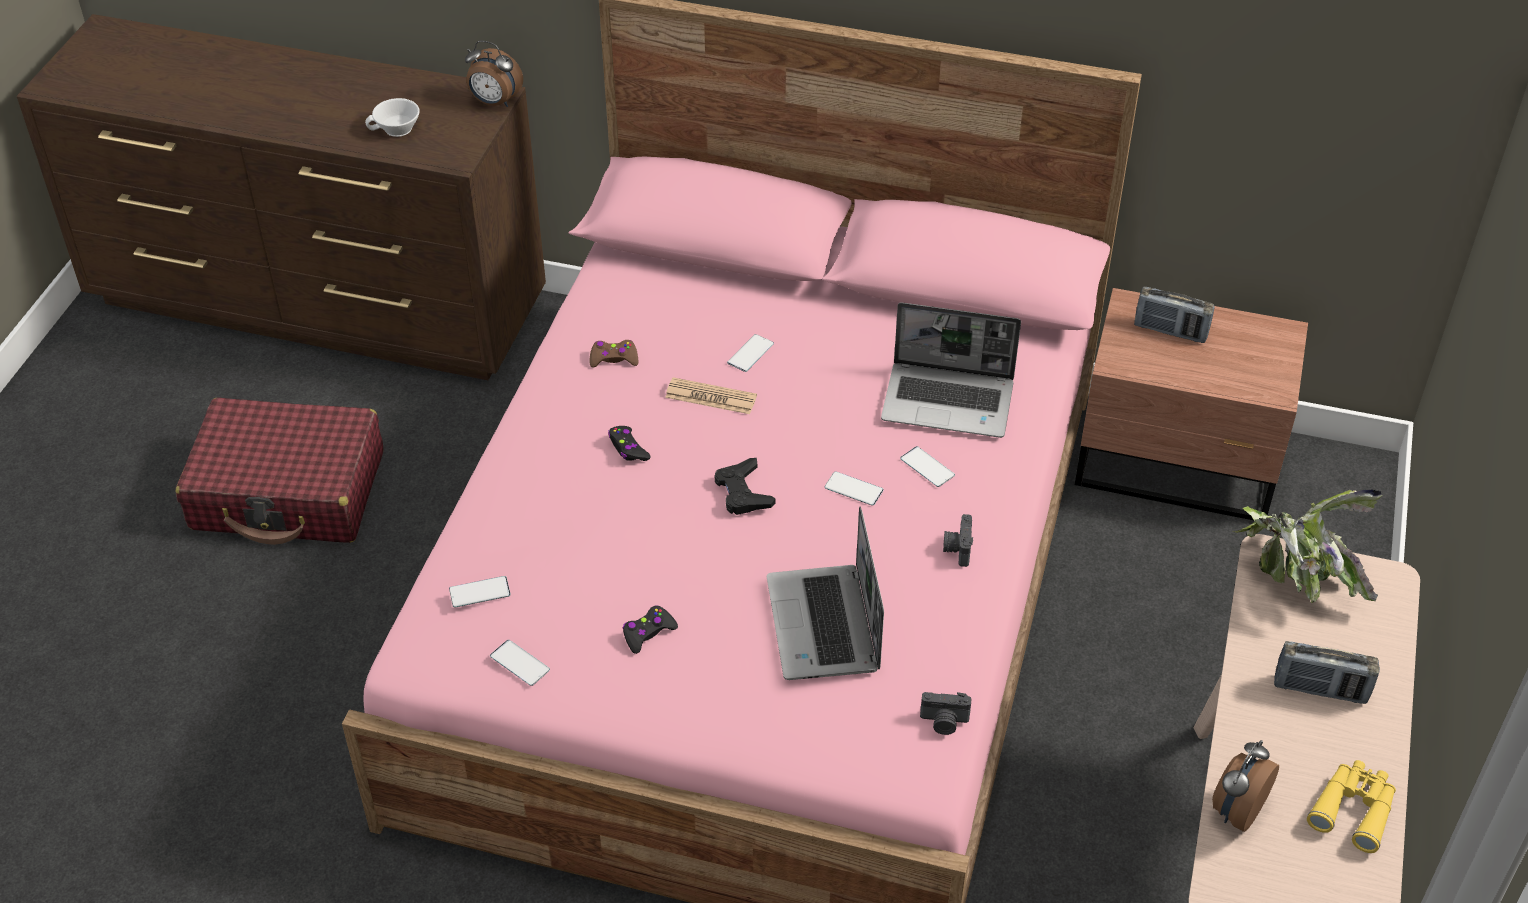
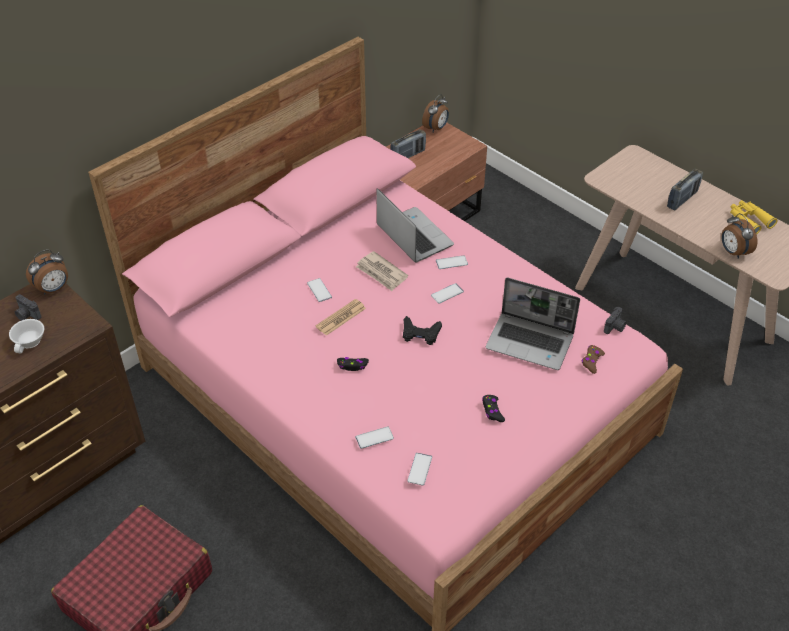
camera: 60 degrees left, 0 degrees up
(519, 663) = (479, 473): phone -> phone (374, 438)
(614, 358) = (276, 345): brown game controller -> brown game controller (592, 361)
(839, 401) = (381, 273): none -> newspaper
(949, 401) = (413, 236): laptop -> laptop turned 75 degrees counterclockwise
(957, 549) = (511, 276): camera -> camera (27, 315)
(1275, 334) = (436, 128): none -> alarm clock
(1295, 578) = (617, 177): potted plant -> none

